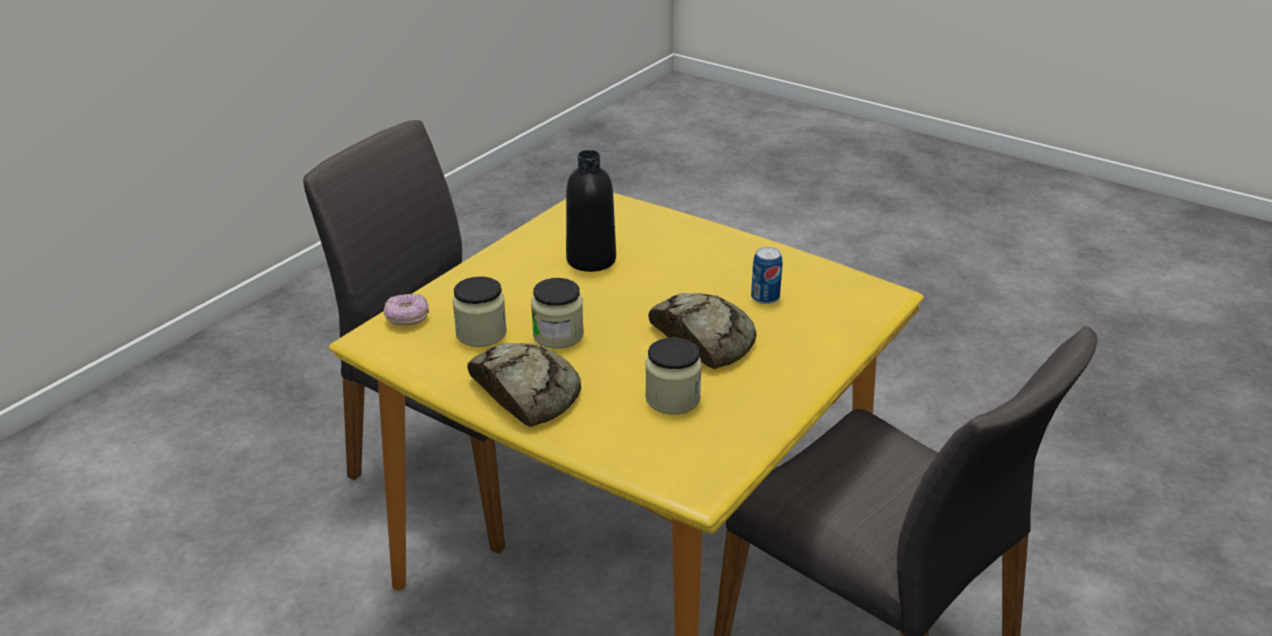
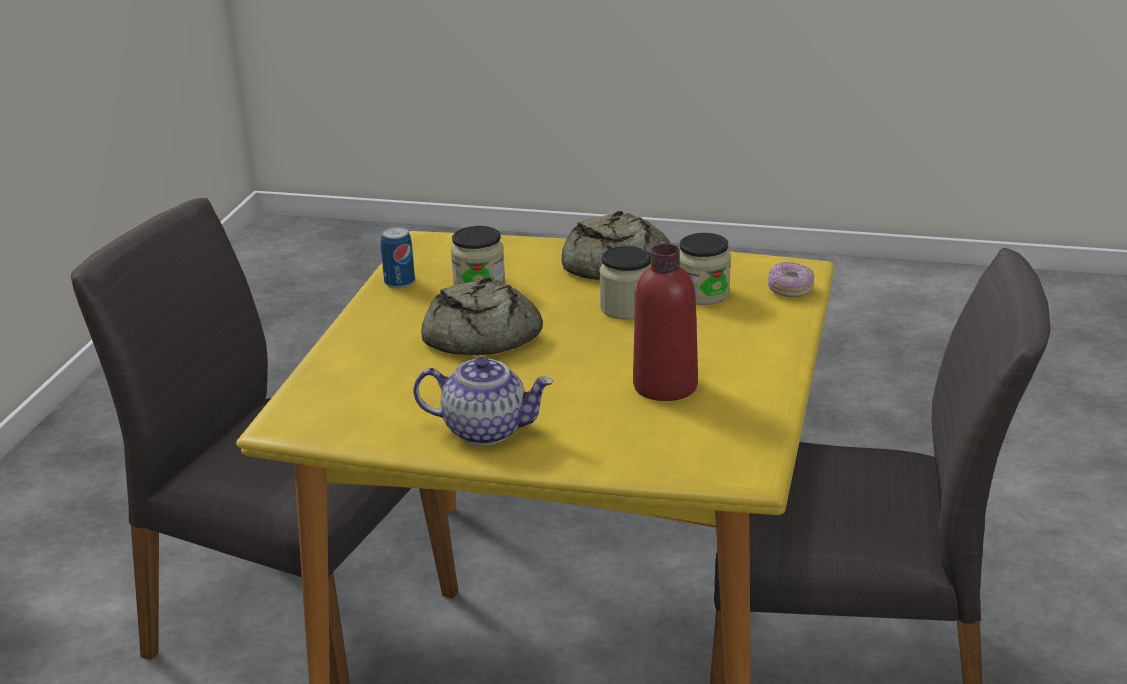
camera: 160 degrees right, 5 degrees down
(591, 260) = (665, 386): black bottle -> red bottle
(737, 257) = (486, 430): none -> teapot
(765, 297) = (430, 389): can -> can (399, 283)

